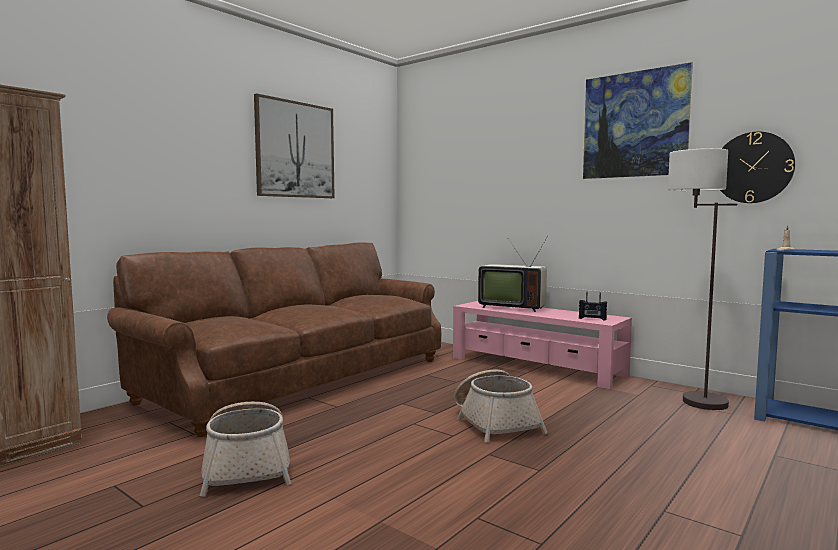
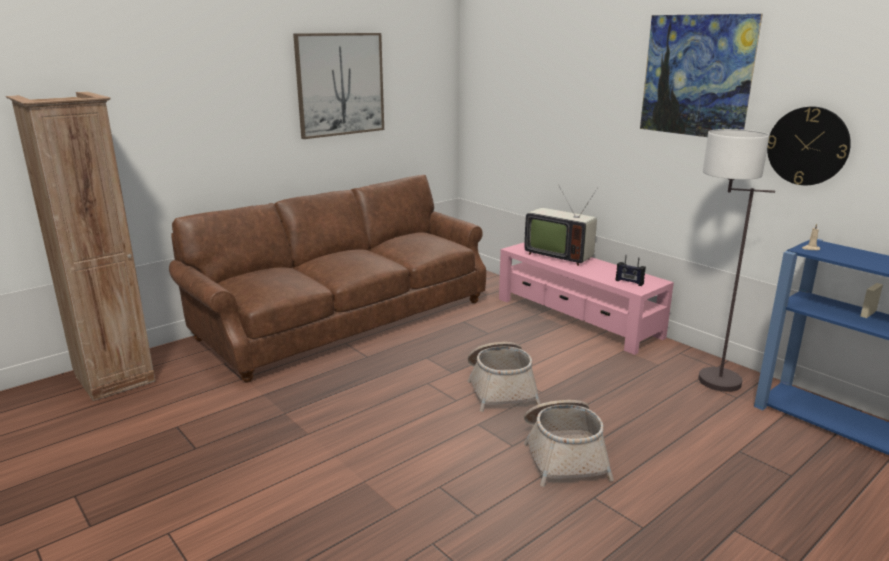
camera: 10 degrees right, 15 degrees up
(247, 466) = (277, 417): basket -> basket (563, 454)

